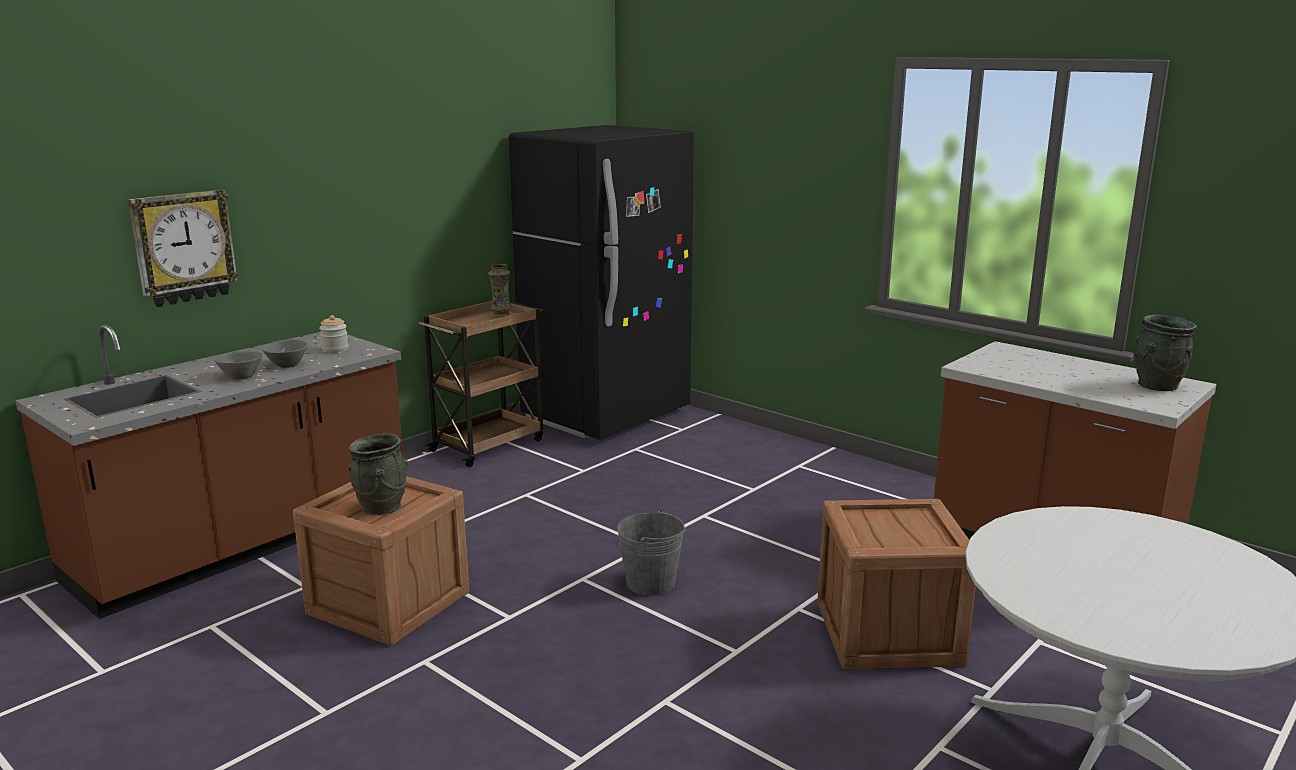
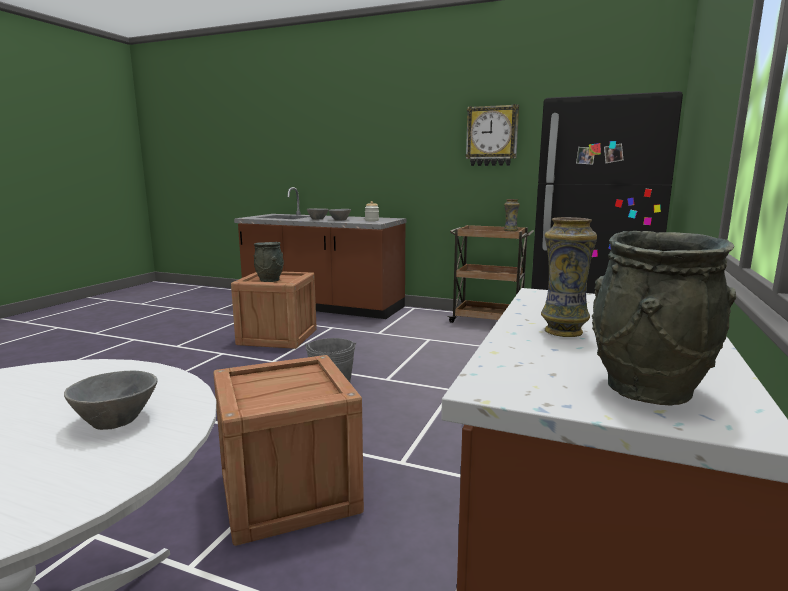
camera: 70 degrees right, 5 degrees down
(183, 247) = (339, 160): wall clock -> wall clock (492, 136)
(1066, 380) = (563, 331): none -> vase
(1103, 534) = (119, 420): none -> grey bowl

